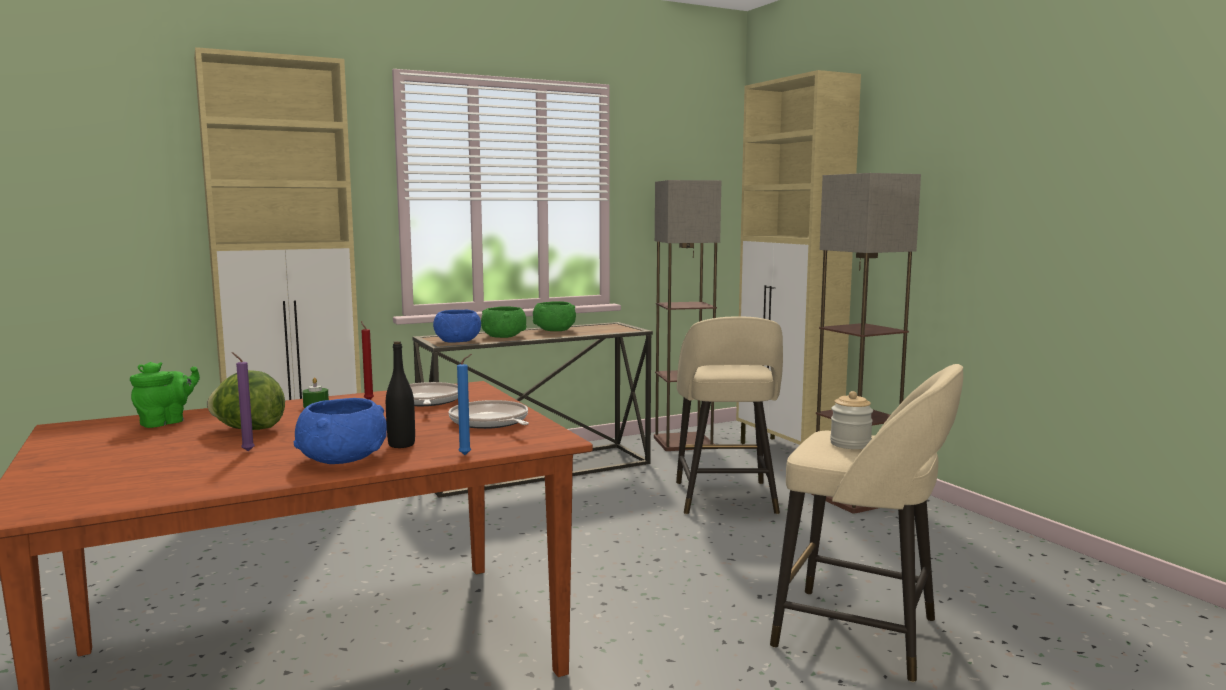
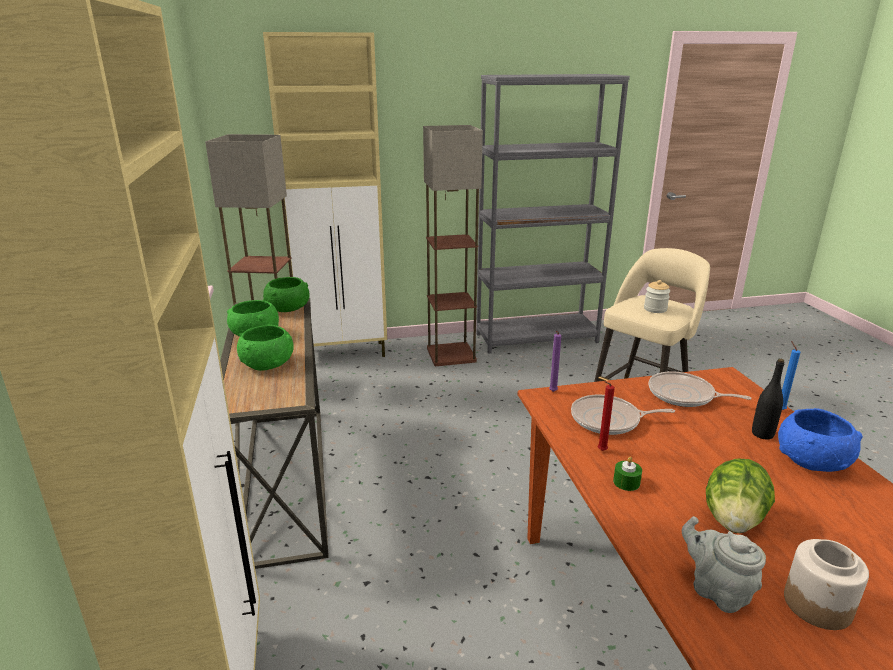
camera: 75 degrees left, 15 degrees up
(128, 444) = (818, 605): none -> jar
(166, 422) = (716, 591): green teapot -> grey teapot
(246, 451) = (811, 513): purple candle -> purple candle (552, 392)
(457, 341) = (279, 391): blue bowl -> none
(490, 422) = (684, 395): frying pan -> frying pan turned 45 degrees clockwise
(618, 329) = (288, 308): none -> green bowl
(725, 499) = (427, 398): beige stool -> none
(998, 544) = (537, 338): none -> grey bookcase

